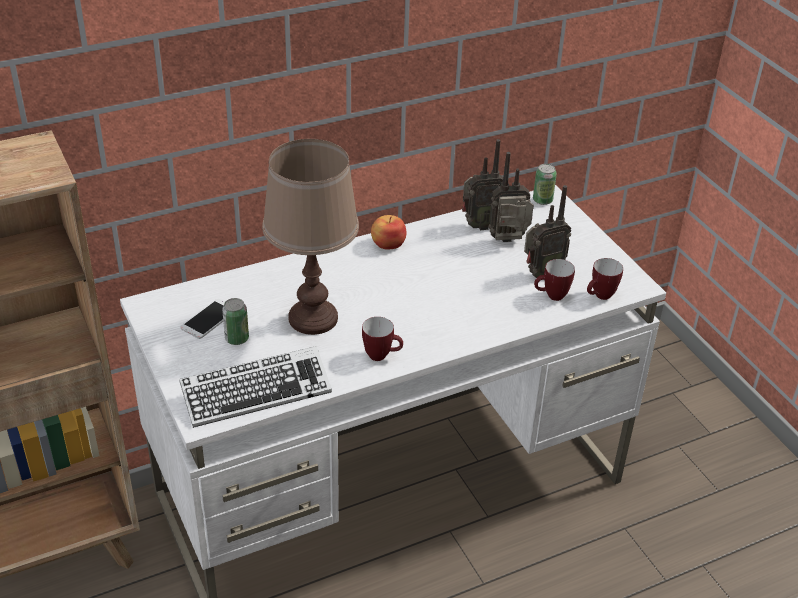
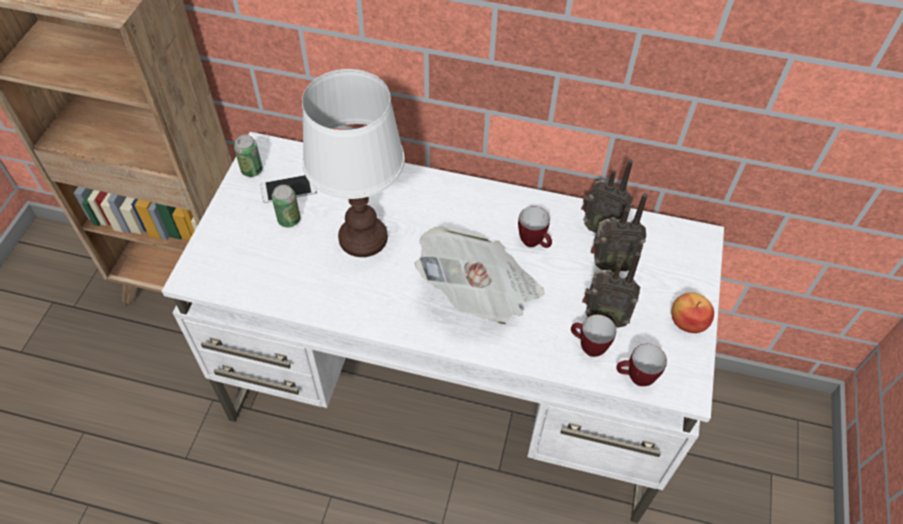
camera: 40 degrees right, 15 degrees up
(256, 393) = (251, 280): keyboard -> none
(313, 319) = (363, 238): brown table lamp -> white table lamp
(382, 356) = (377, 310): mug -> mug (534, 243)
(388, 244) = (498, 201): apple -> apple (687, 321)
(443, 305) = (480, 293): none -> newspaper
(509, 242) = (609, 264): radio -> radio turned 150 degrees clockwise
(542, 200) = (691, 237): can -> can (252, 170)

